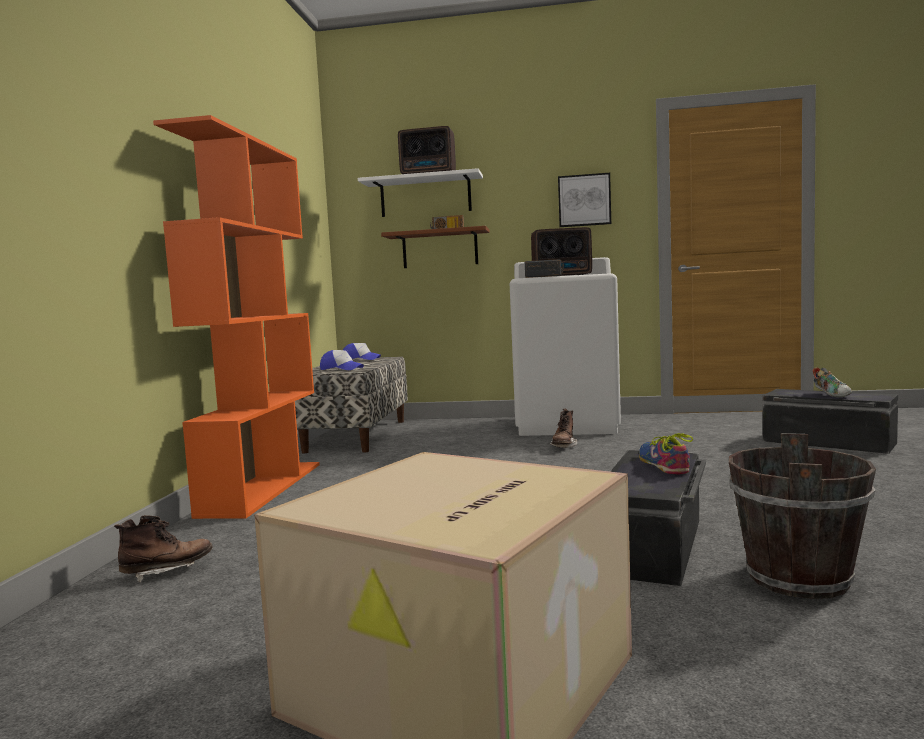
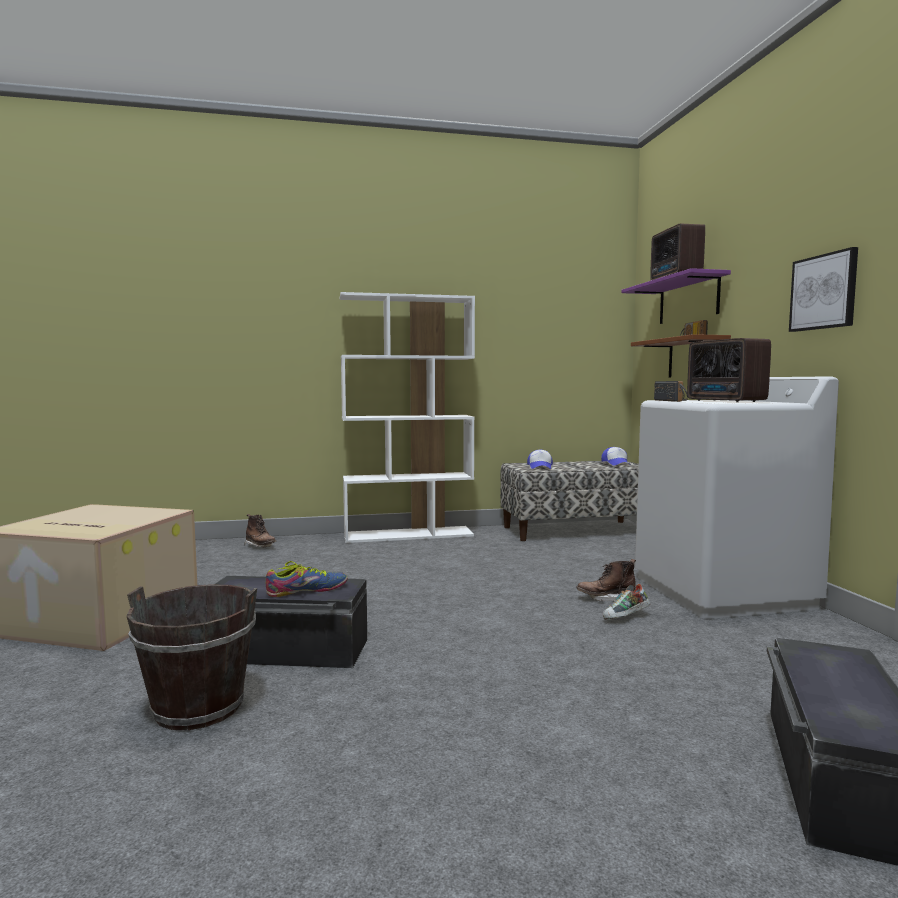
camera: 70 degrees right, 0 degrees up
(263, 488) = (409, 535): orange bookcase -> white bookcase
(425, 196) = (688, 300): white shelf -> purple shelf
(832, 395) = (843, 690): shoe -> shoe (626, 618)

